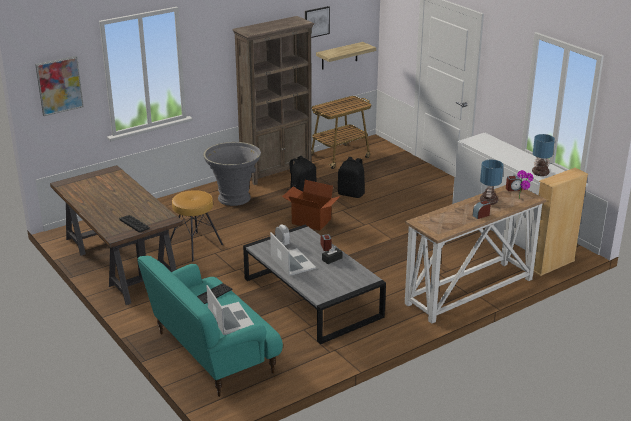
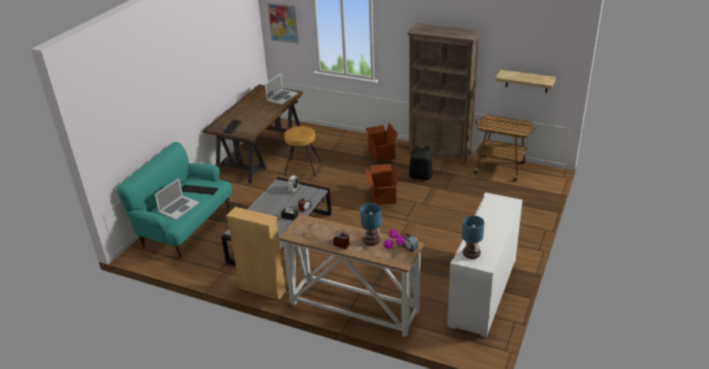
camera: 60 degrees right, 5 degrees up
(234, 198) = (381, 155): grey planter -> cardboard box
(292, 262) = (271, 203): laptop -> laptop (282, 97)
(316, 22) = (503, 42): picture -> none
(351, 194) = (445, 196): black backpack -> none
(551, 265) = (444, 341): beige bookcase -> beige bookcase (262, 289)

